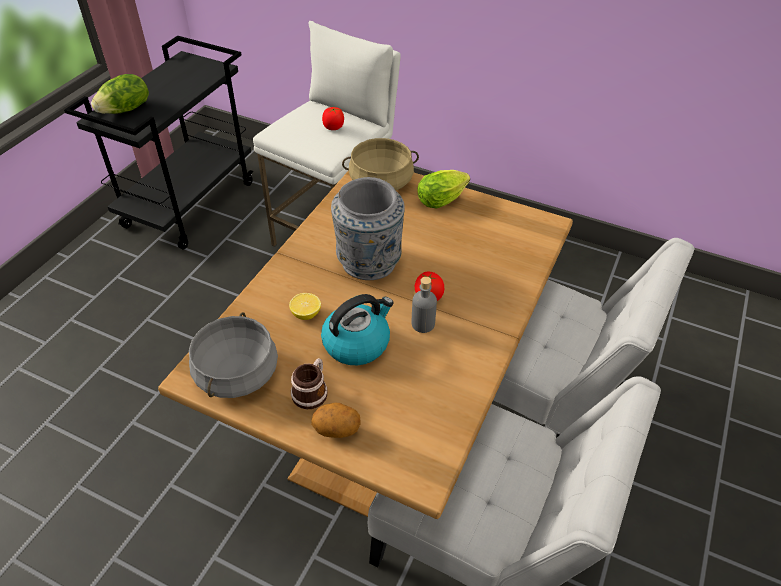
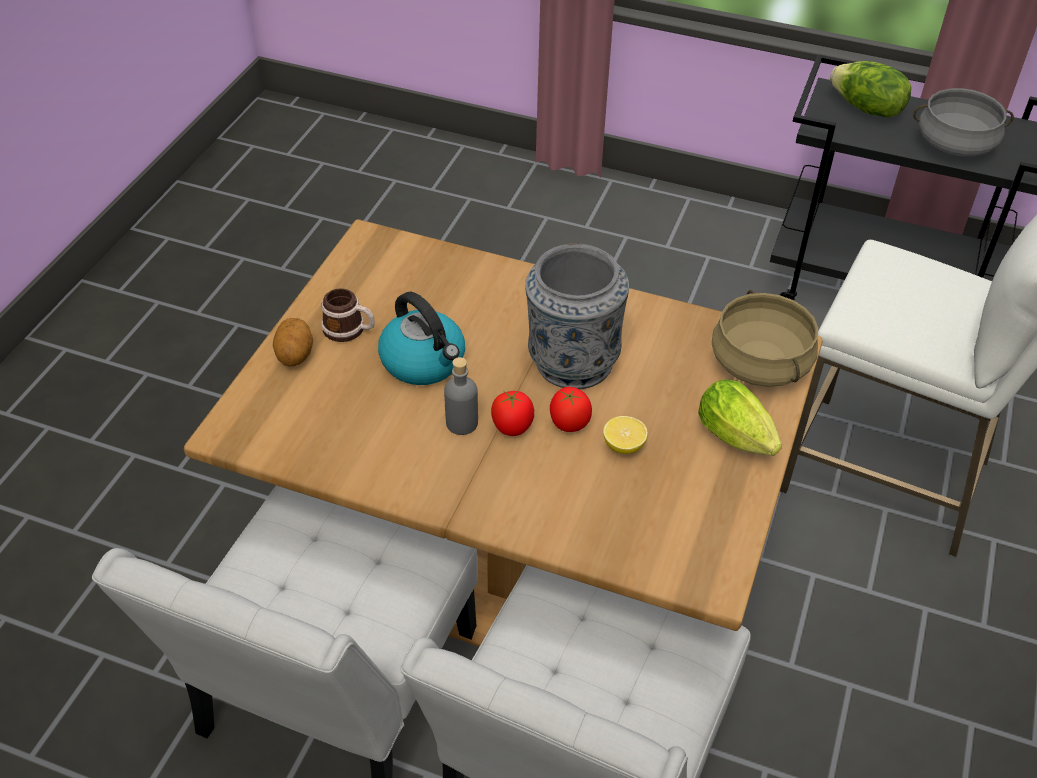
camera: 85 degrees right, 0 degrees up
(236, 373) = (374, 269): grey cooking pot -> grey cooking pot (955, 144)
(306, 314) = (469, 312): lemon -> lemon (623, 446)
(333, 127) = (925, 316): tomato -> tomato (569, 423)

